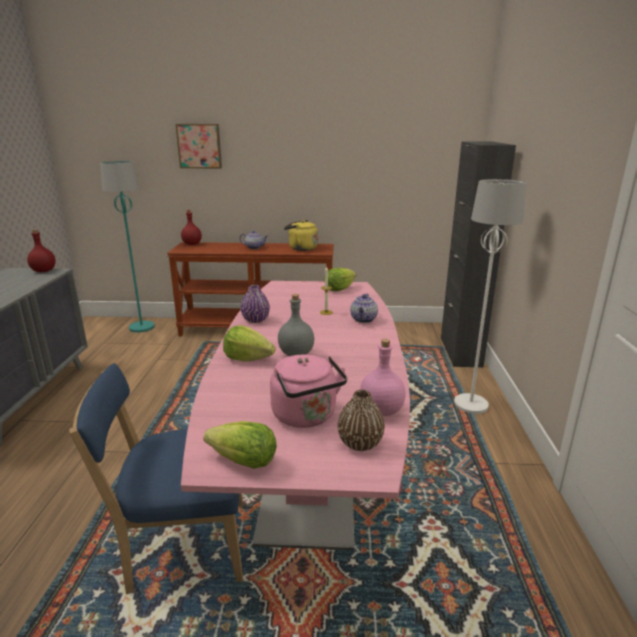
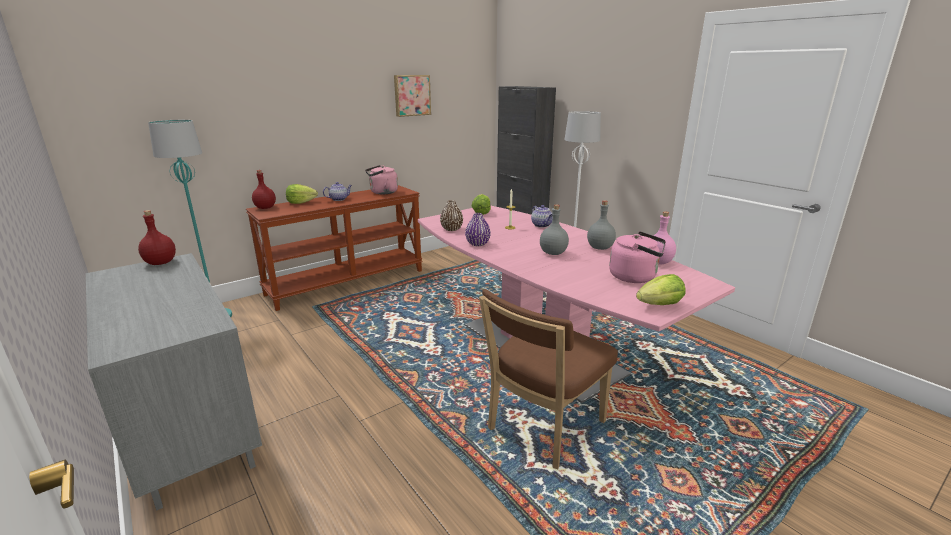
camera: 40 degrees left, 0 degrees up
(182, 545) = (542, 428): blue chair -> brown chair
(199, 146) = (256, 98): picture -> picture (411, 95)
(248, 358) = (533, 264): lettuce -> lettuce (301, 202)
(301, 248) = (382, 192): yellow kettle -> pink kettle
(360, 366) = (600, 247): none -> grey bottle
(360, 443) = (682, 277): brown vase -> brown vase (451, 229)

